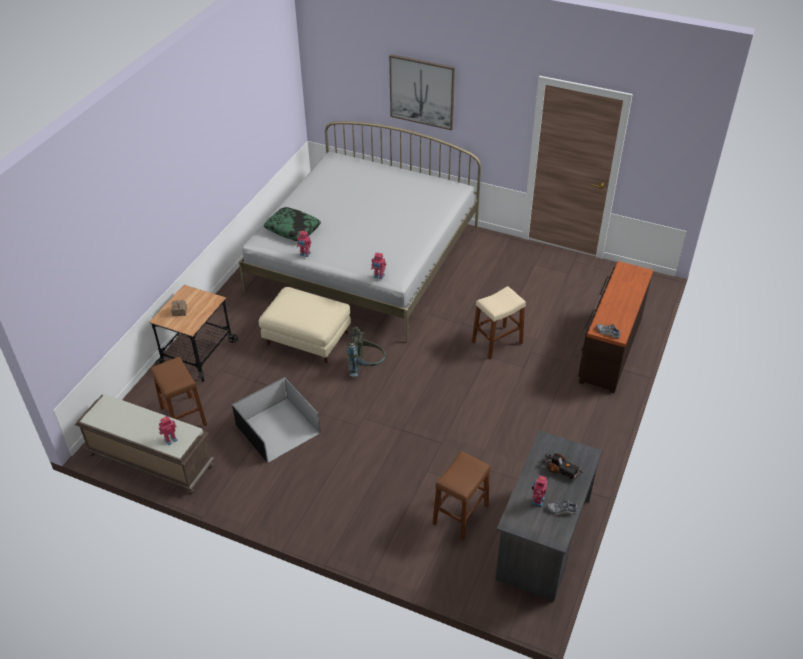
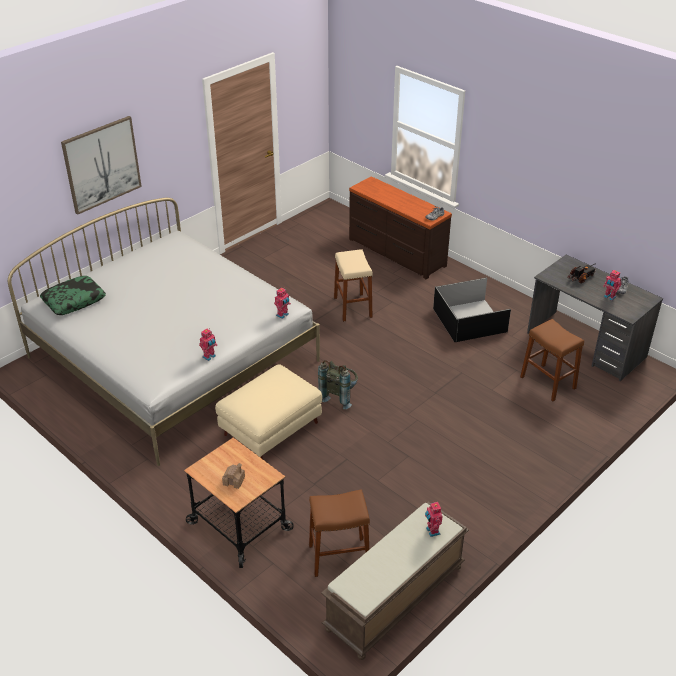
camera: 70 degrees left, 5 degrees down
(277, 429) = (395, 480): black storage box -> black storage box (470, 321)
(293, 229) = (157, 356): pillow -> pillow (74, 300)

